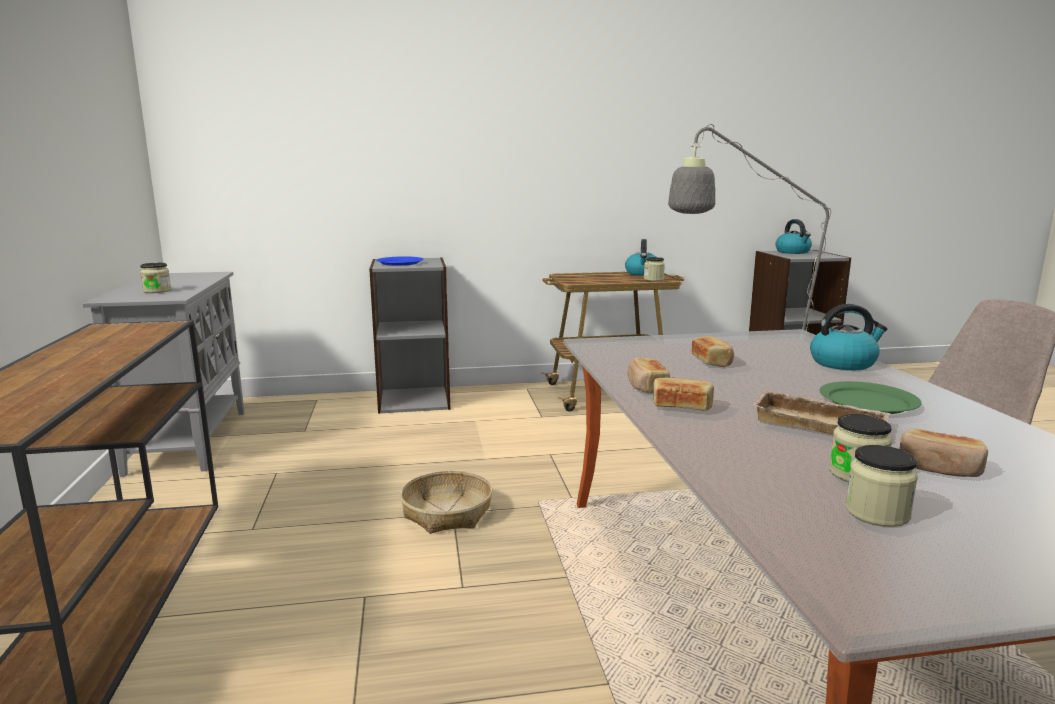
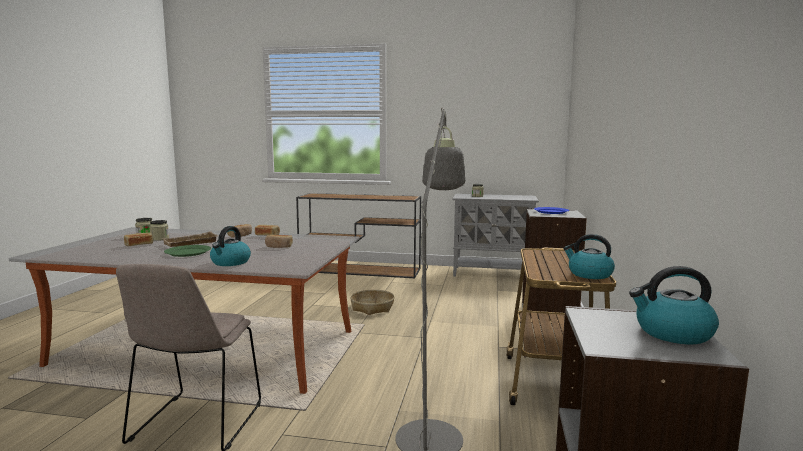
camera: 110 degrees right, 5 degrees down
(653, 279) = (542, 271): jar -> none

